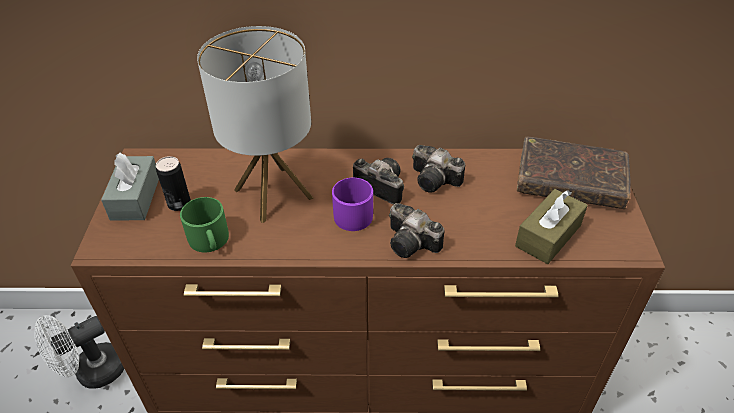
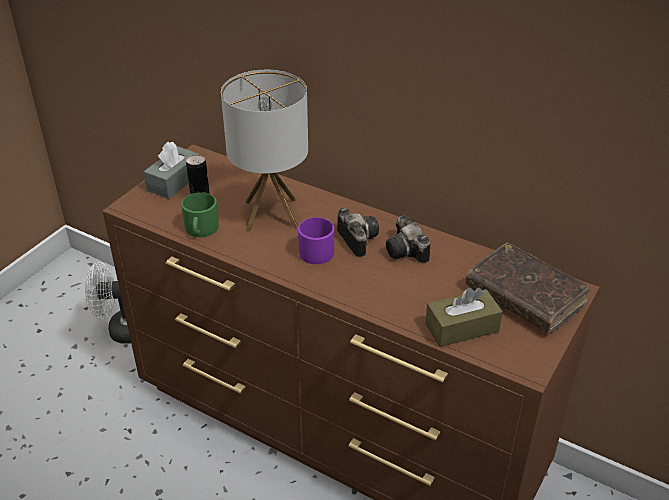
camera: 30 degrees right, 5 degrees down
(413, 244) = (345, 289): camera -> none

